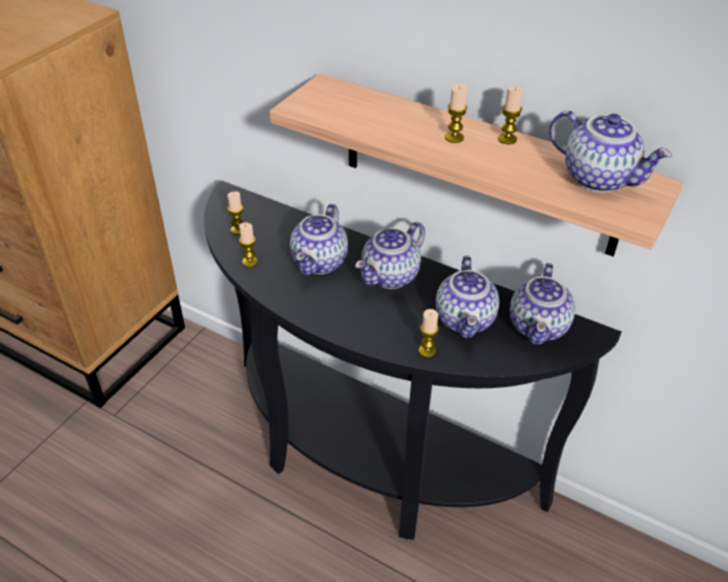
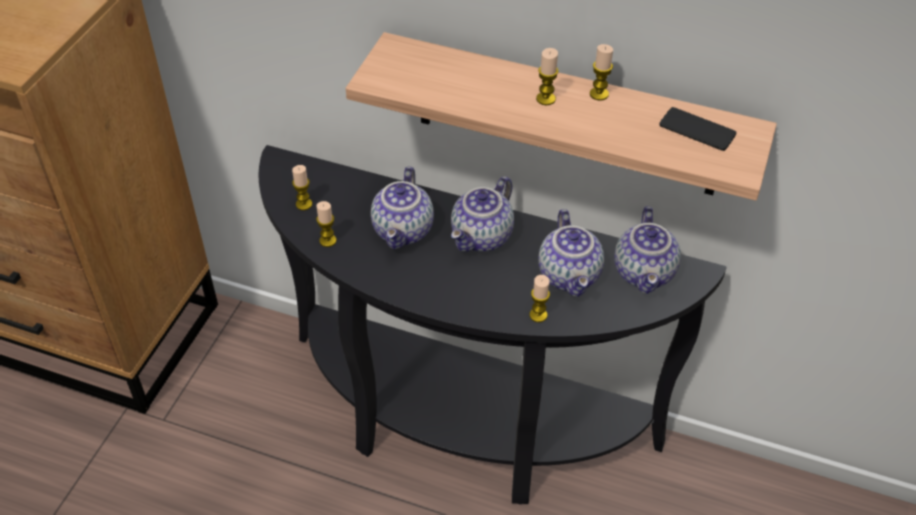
camera: 10 degrees left, 5 degrees up
(599, 178) = (697, 130): teapot -> phone

